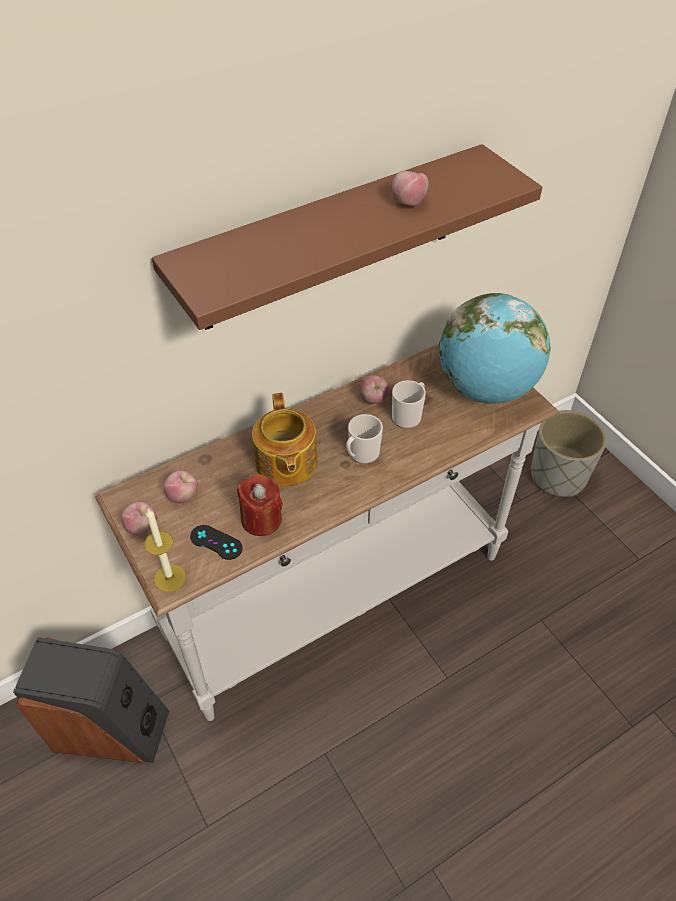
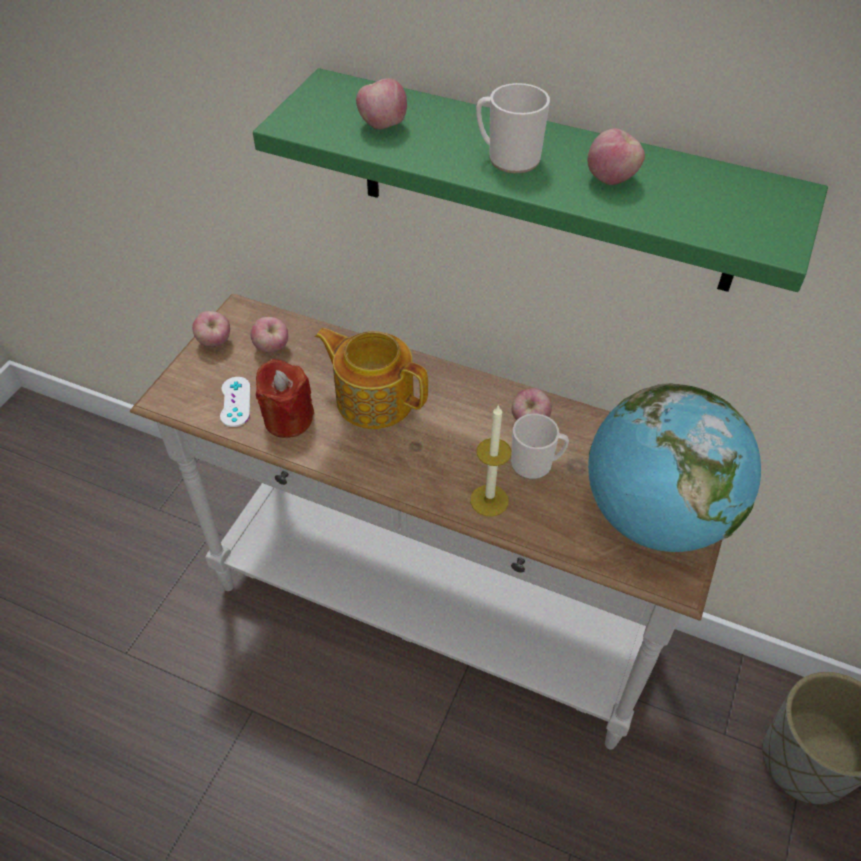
camera: 55 degrees right, 0 degrees up
(111, 727) = (173, 519): speaker -> none
(170, 578) = (172, 393): candle -> candle (489, 500)
(216, 542) = (235, 402): black game controller -> white game controller
(259, 259) = (382, 125): none -> apple
(285, 464) = (374, 398): teapot -> teapot turned 75 degrees clockwise
(330, 239) = (546, 183): brown shelf -> green shelf
(361, 454) = (441, 452): mug -> mug (508, 158)

